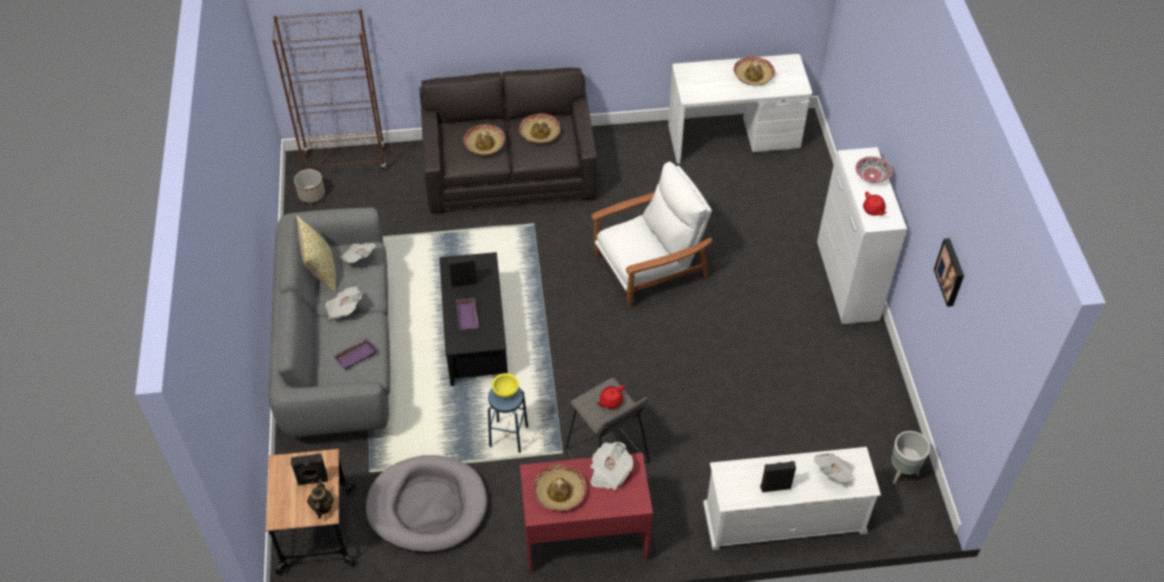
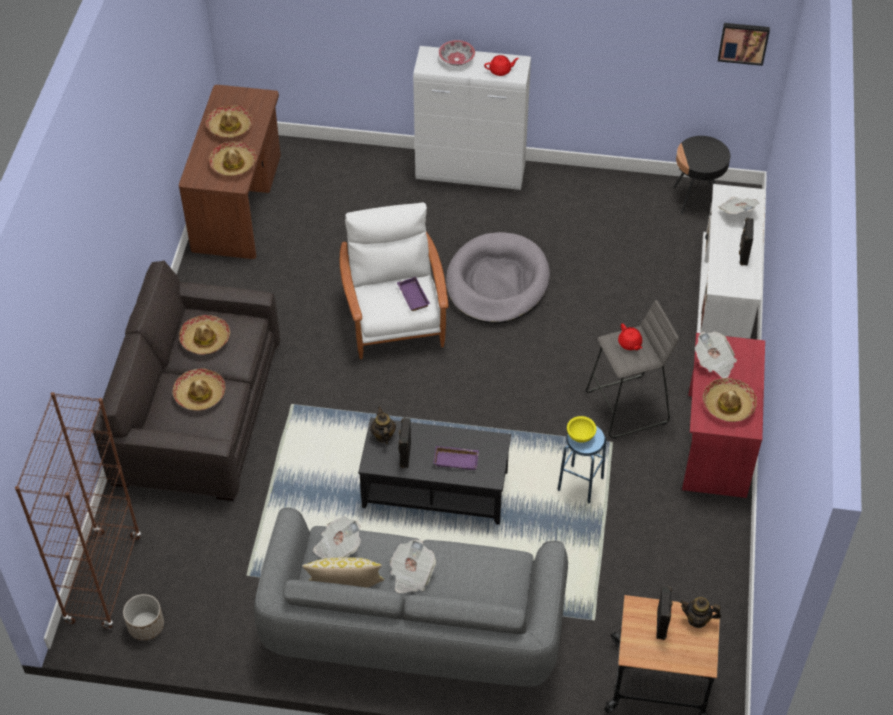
camera: 75 degrees left, 0 degrees up
(356, 355) = (485, 570): purple tray -> purple tray (412, 296)
(427, 506) = (650, 572): grey dog bed -> grey dog bed (497, 282)
(480, 264) = (383, 435): none -> teapot
(711, 88) = (233, 164): none -> hat
(734, 138) = (238, 203): white desk -> brown desk
(902, 473) = (695, 199): grey planter -> black side table
(951, 272) = (629, 25): picture -> picture (743, 42)

